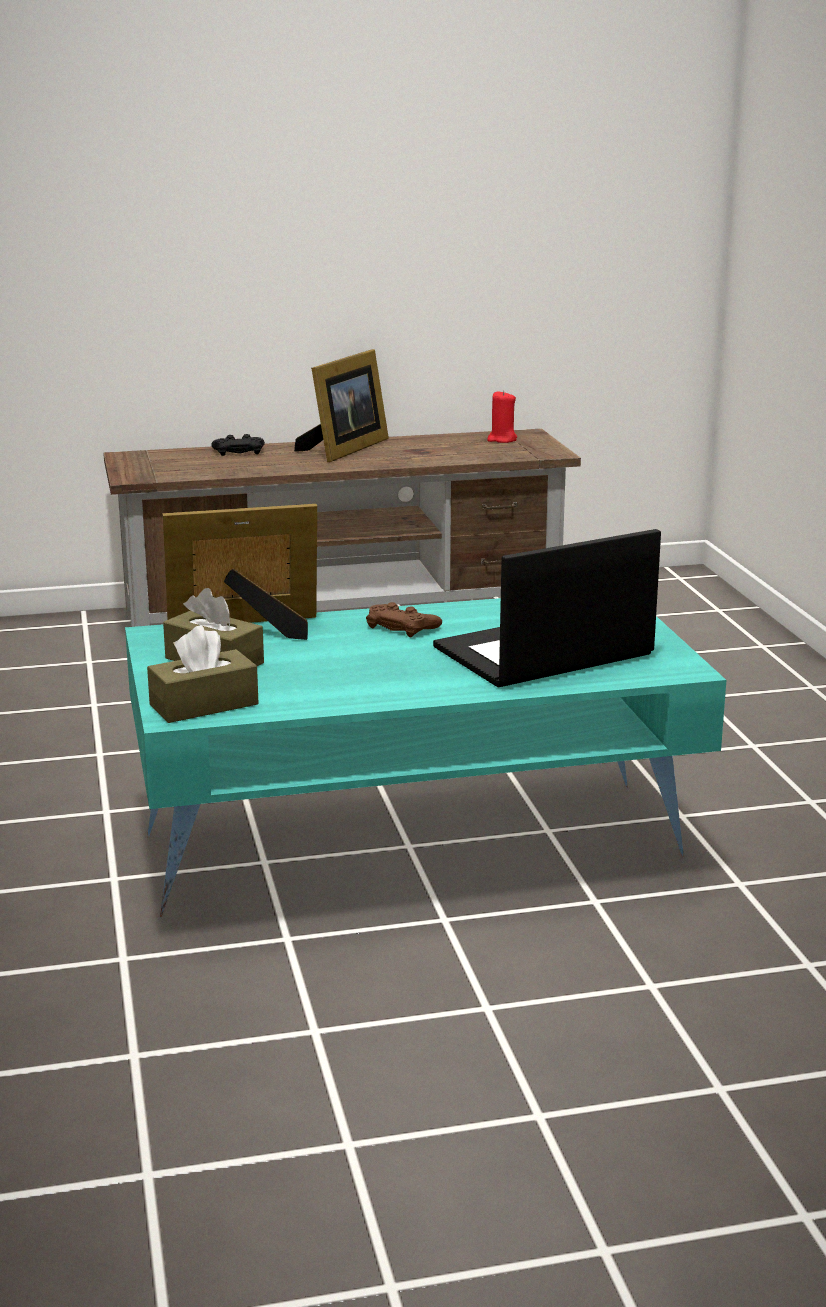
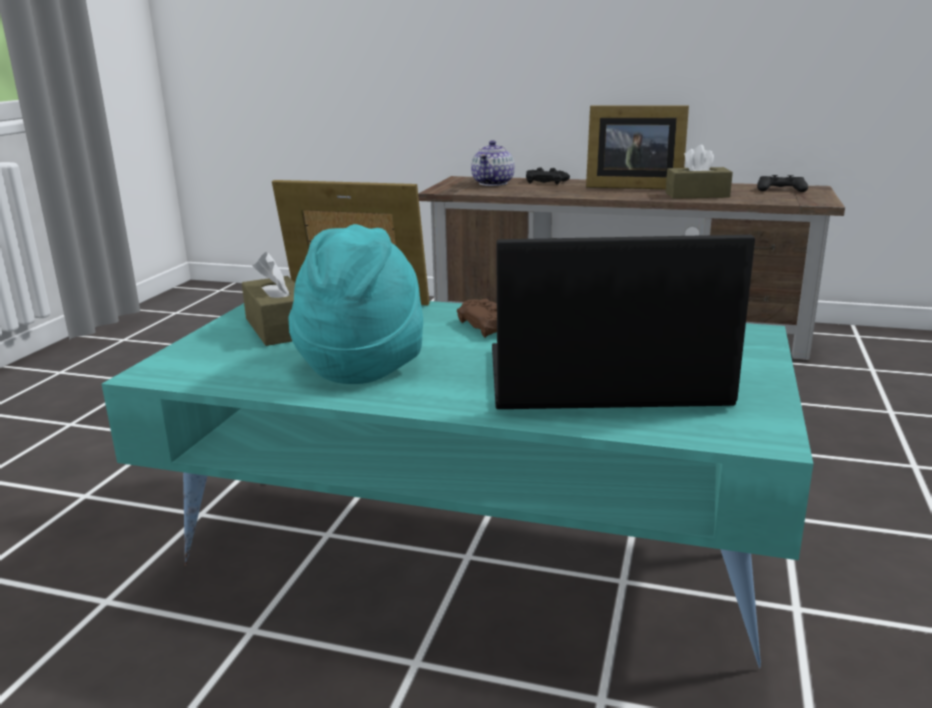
camera: 30 degrees right, 0 degrees up
(179, 460) = (493, 183): none -> teapot
(204, 705) = (196, 366): brown tissue box -> brown tissue box (697, 195)
(343, 675) = (362, 363): none -> turquoise hat
(344, 449) = (631, 186): picture frame -> picture frame turned 45 degrees clockwise
(502, 440) = (780, 190): red candle -> black game controller

